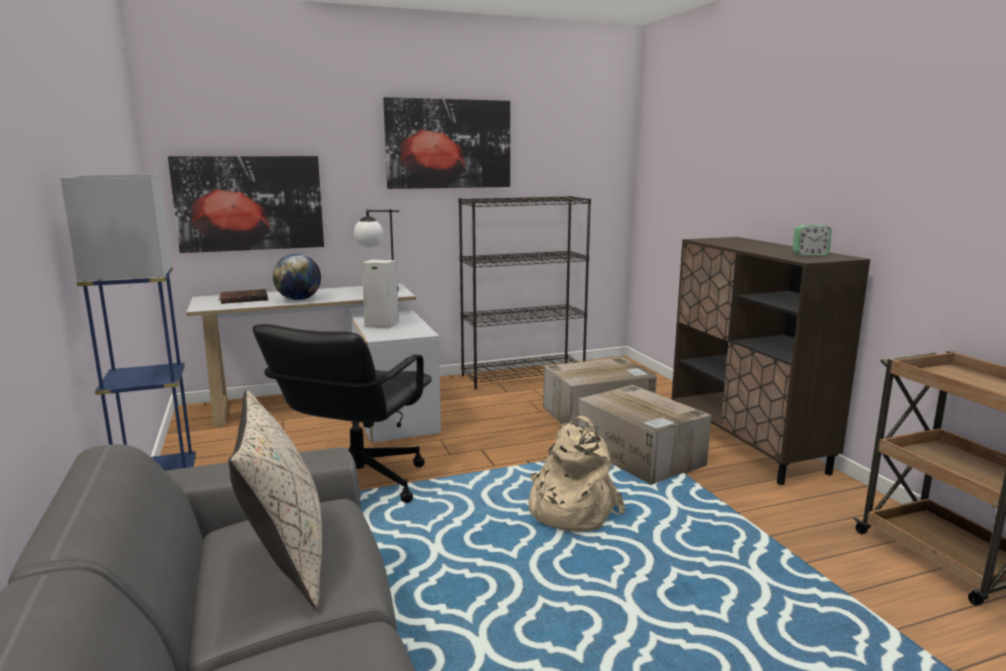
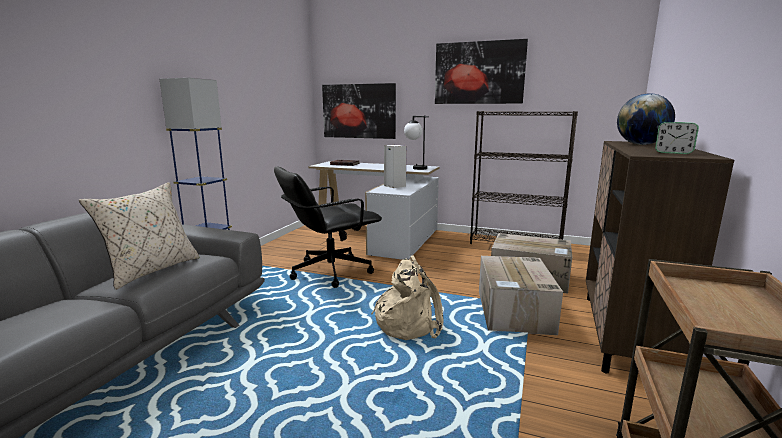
camera: 40 degrees right, 0 degrees up
(298, 299) = (366, 167): globe -> globe (641, 144)

